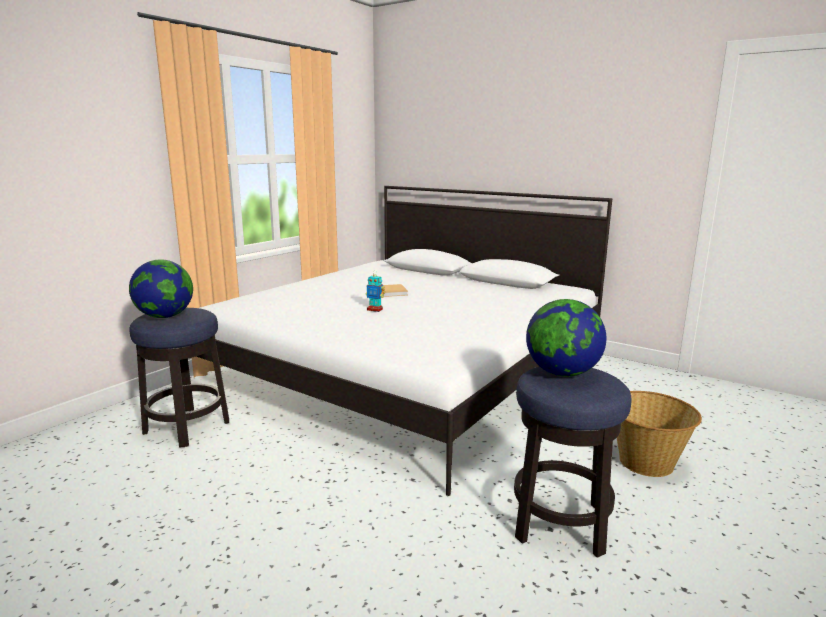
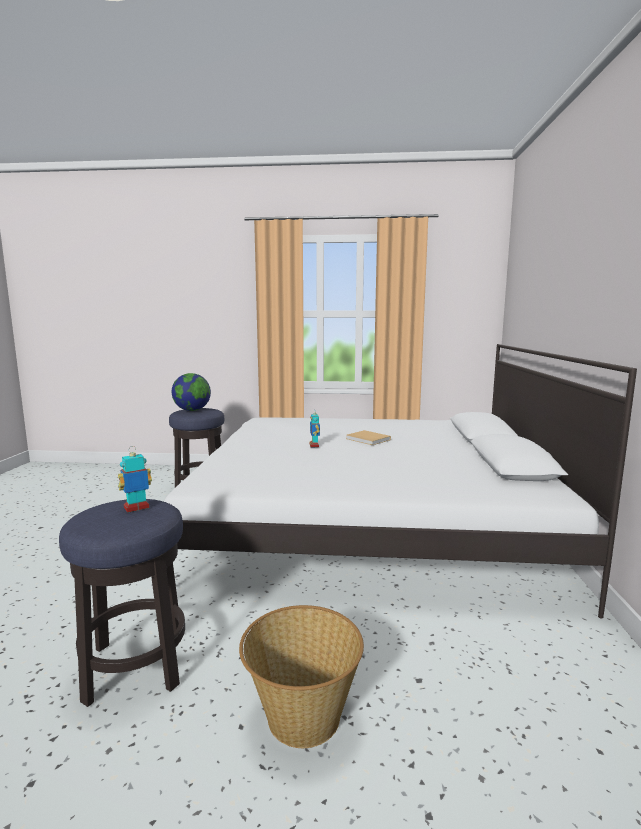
camera: 60 degrees right, 5 degrees down
(562, 373) = (136, 508): globe -> toy robot

